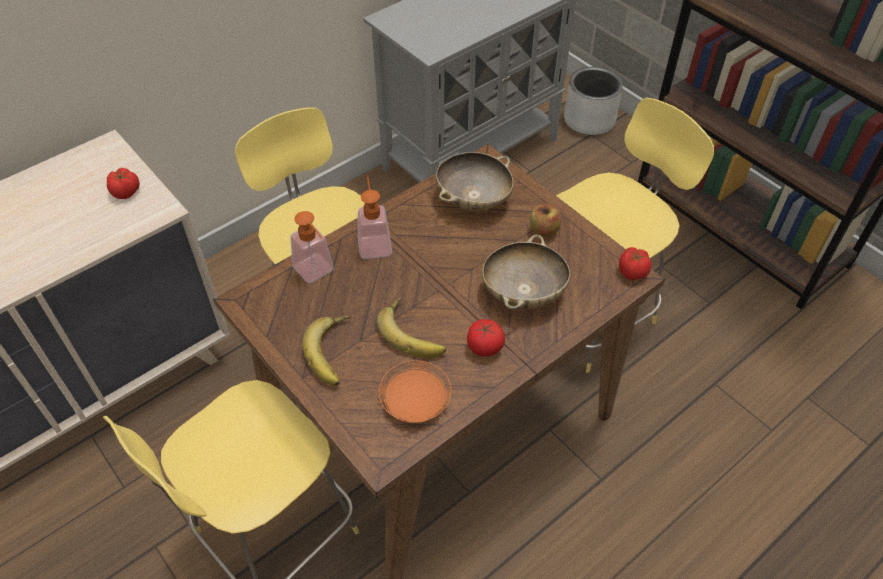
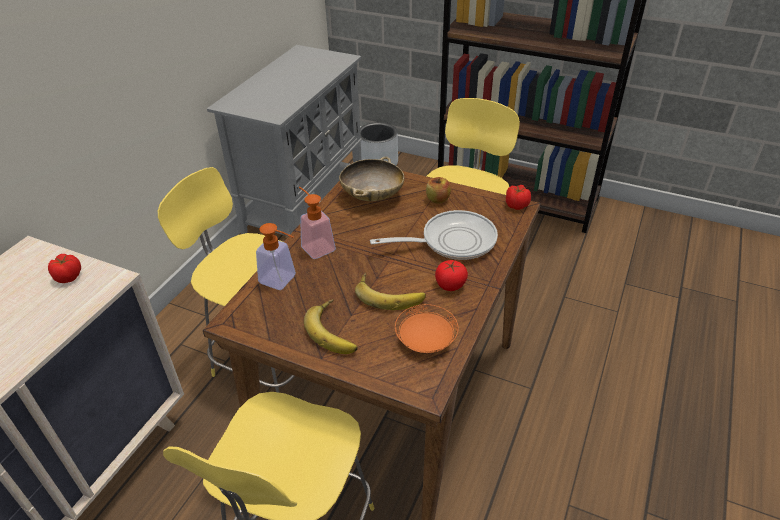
camera: 25 degrees left, 10 degrees down
(523, 292) = (452, 241): beige bowl -> frying pan

